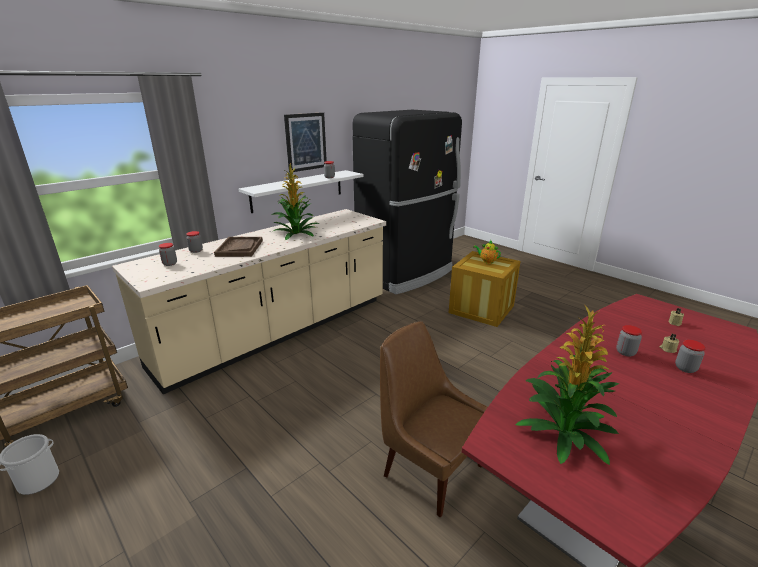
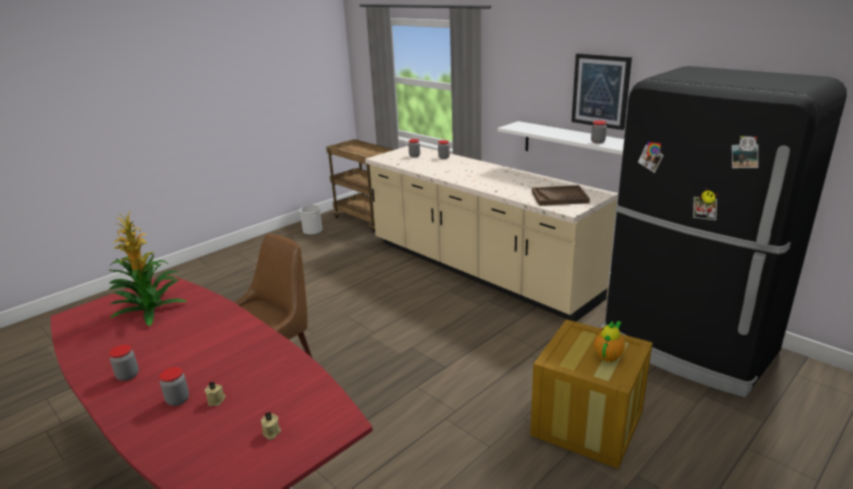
camera: 90 degrees right, 0 degrees up
(239, 248) = (452, 168): brown tray -> brown tray (559, 197)
(296, 234) = (499, 181): potted plant -> none
(625, 352) = (226, 366): jar -> jar (128, 376)

